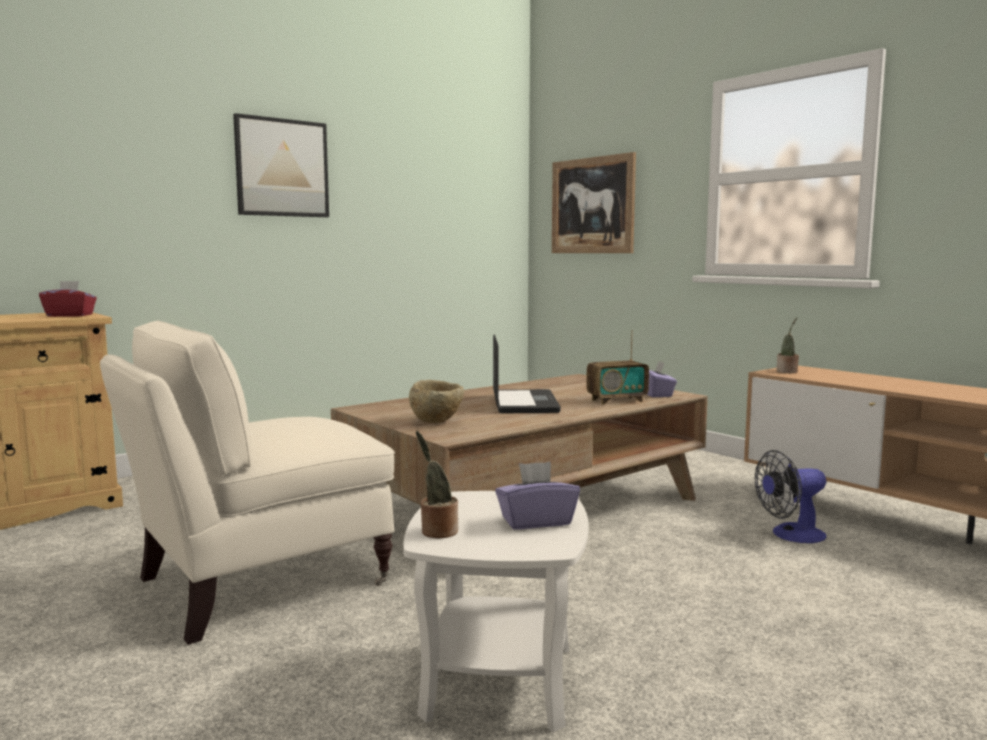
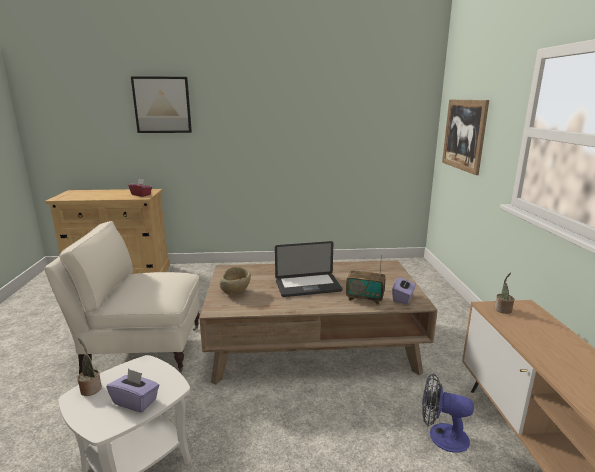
camera: 35 degrees right, 10 degrees up
(282, 168) = (261, 113): picture -> picture (162, 105)
(524, 403) = (308, 286): laptop -> laptop turned 45 degrees clockwise

